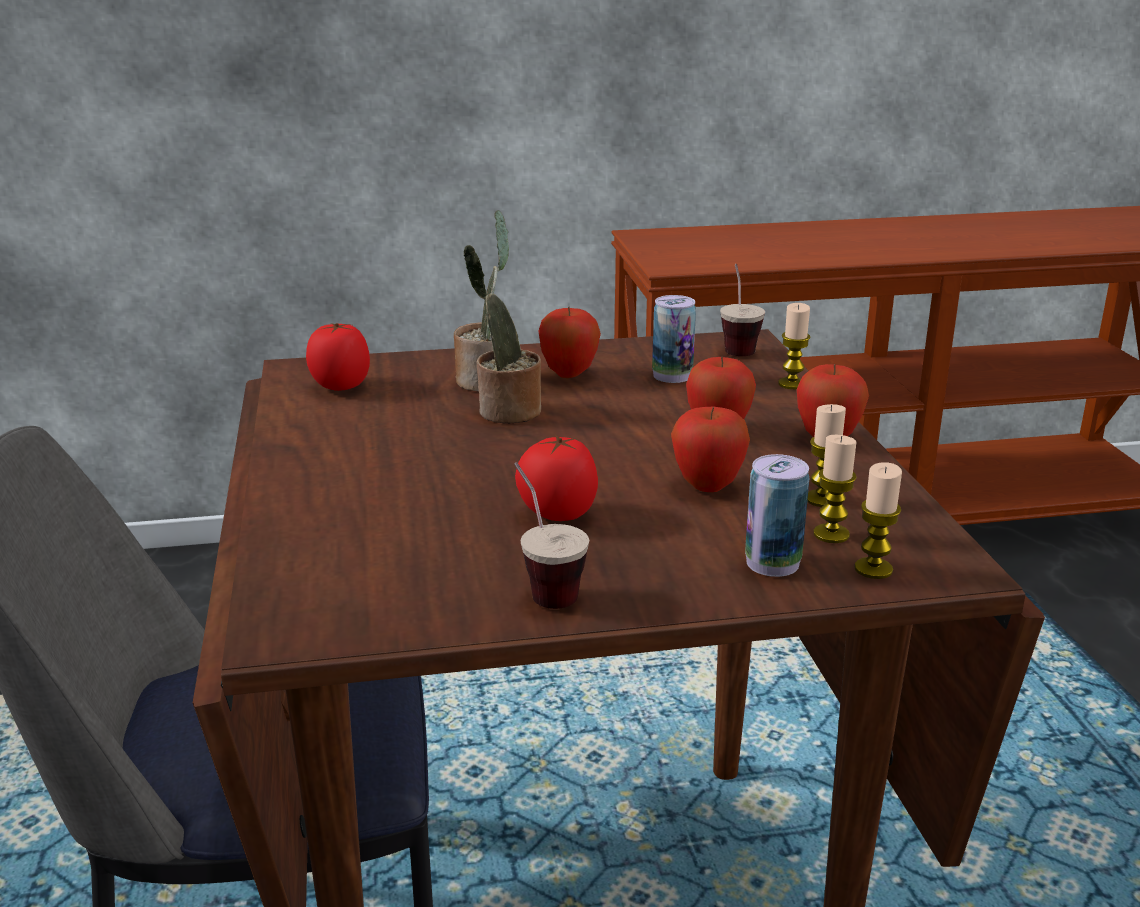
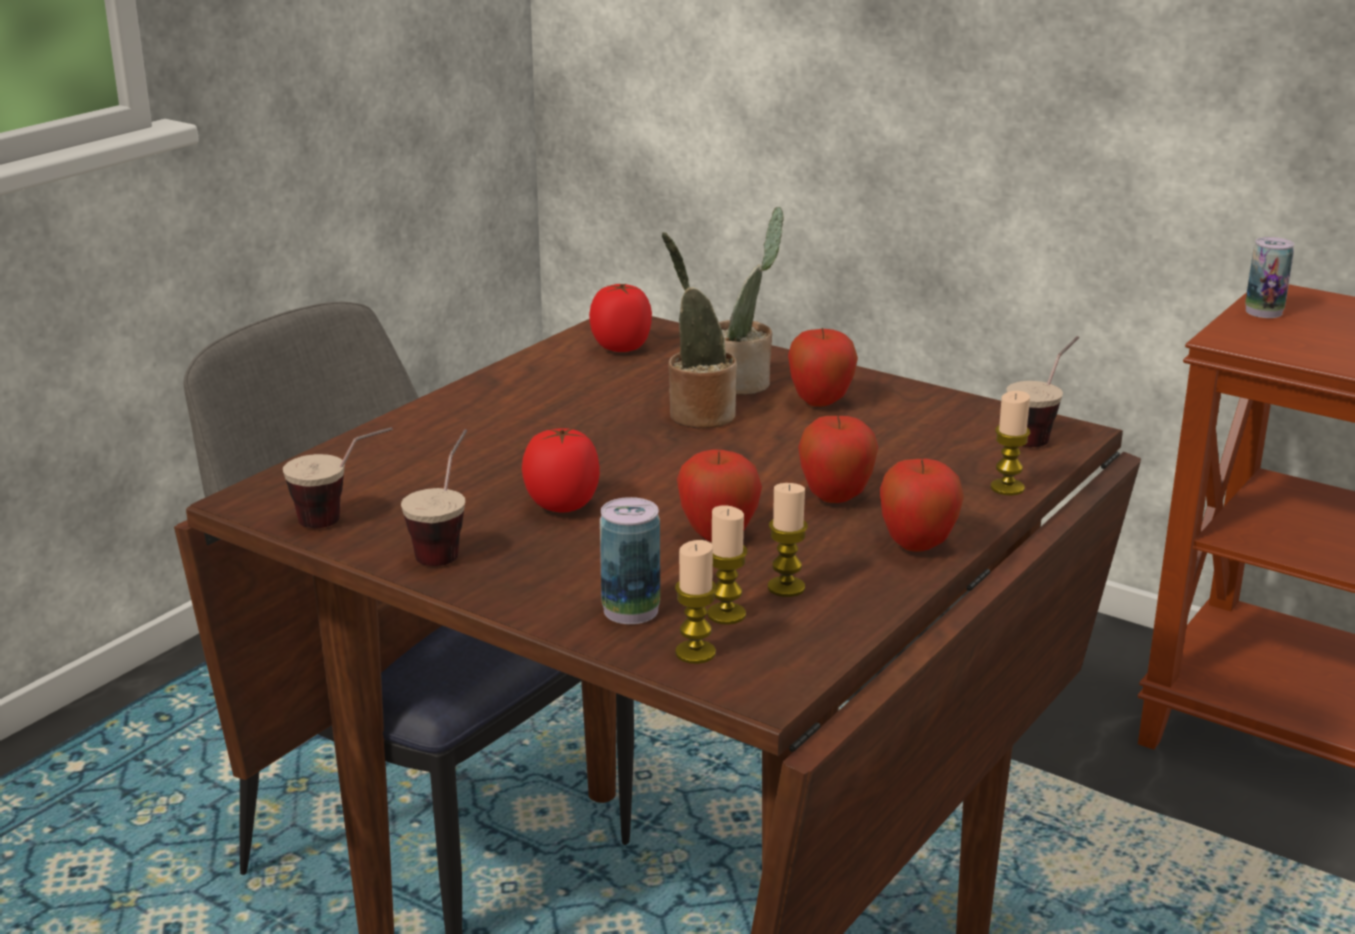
camera: 45 degrees right, 0 degrees up
(410, 608) = (344, 520): none -> cup
(672, 376) = (909, 437): can -> can (1263, 312)

